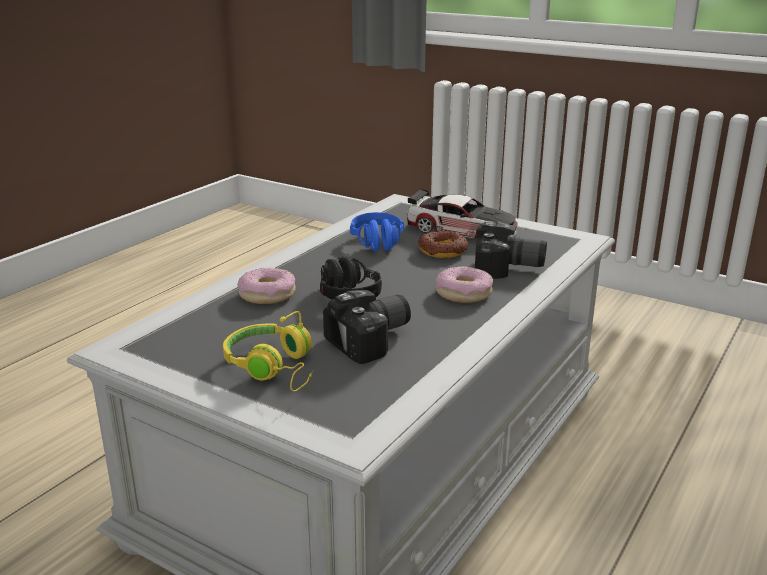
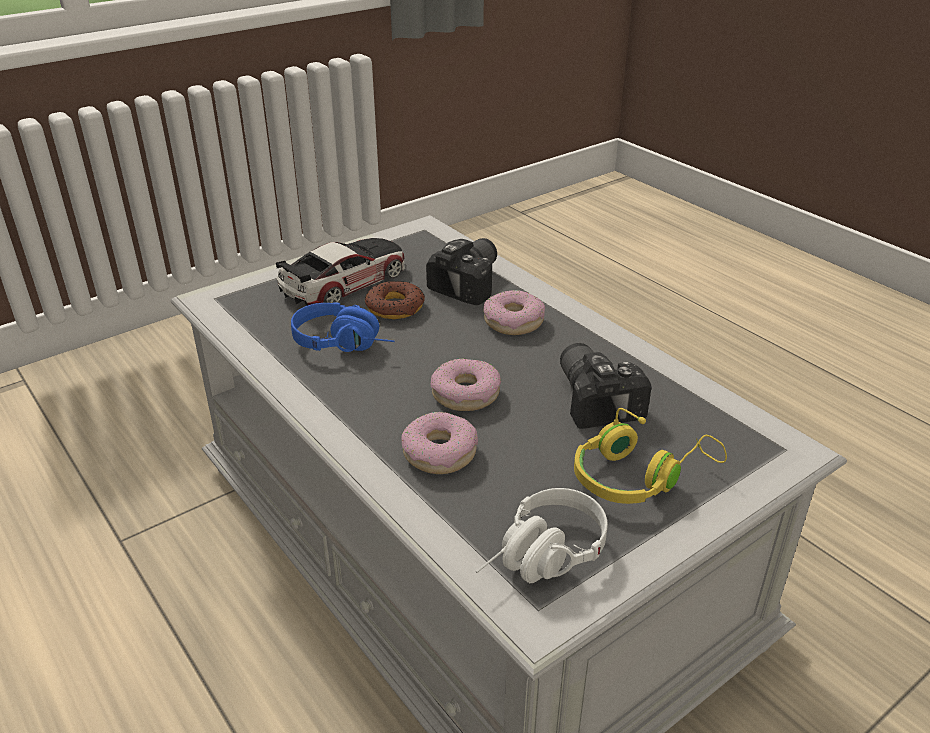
camera: 70 degrees left, 10 degrees up
(166, 343) = (541, 559): none -> white headphones
(344, 292) = (465, 393): black headphones -> donut

